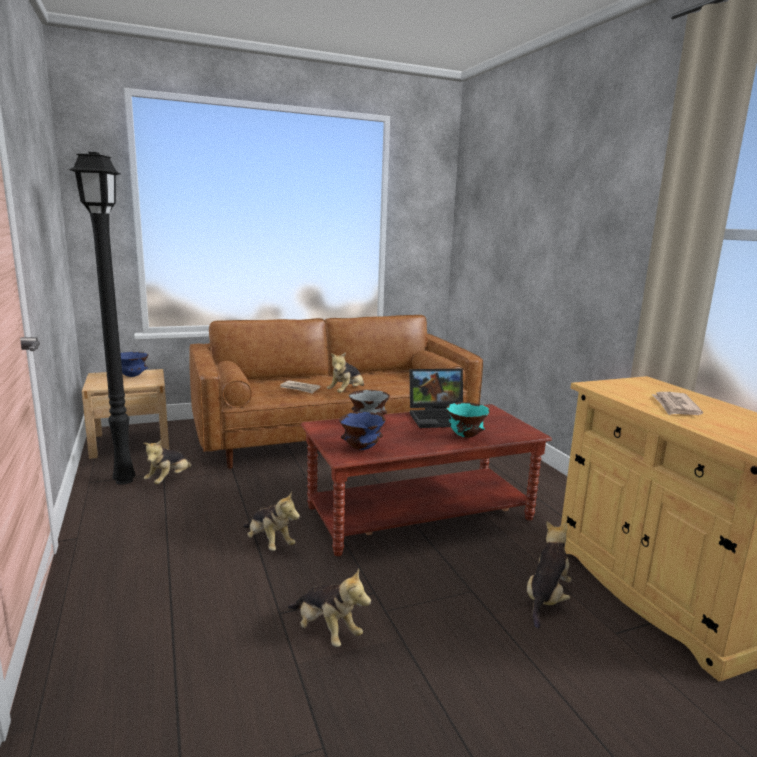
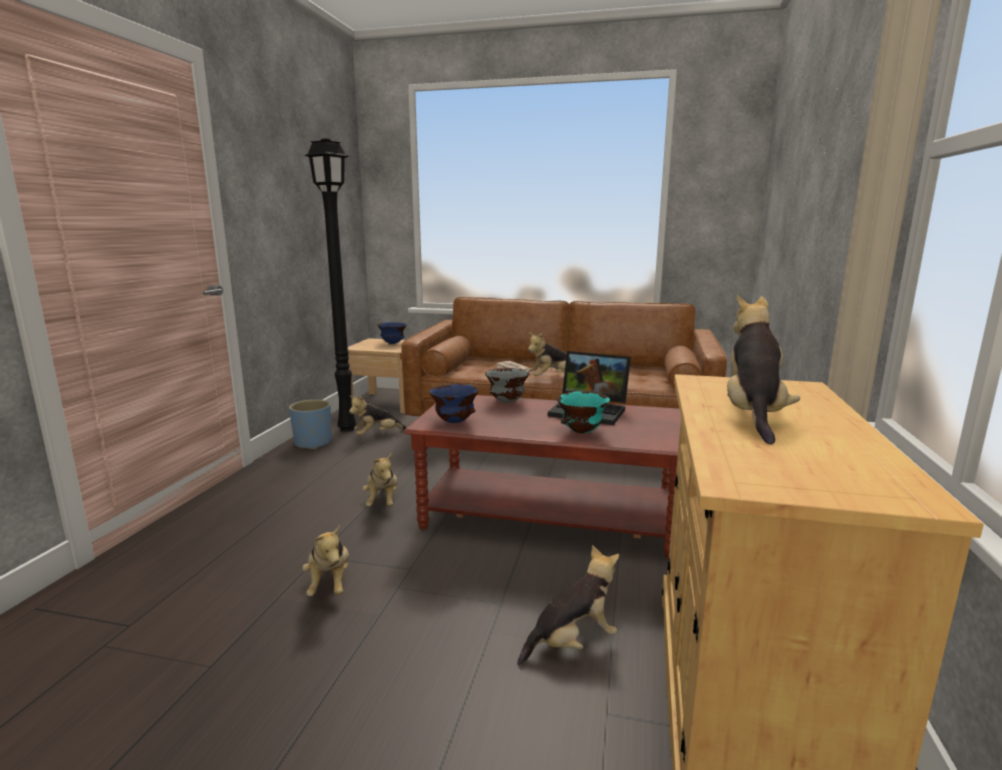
camera: 35 degrees right, 0 degrees up
(105, 505) = (313, 443): none -> blue planter
(675, 406) = (752, 416): newspaper -> plush toy

